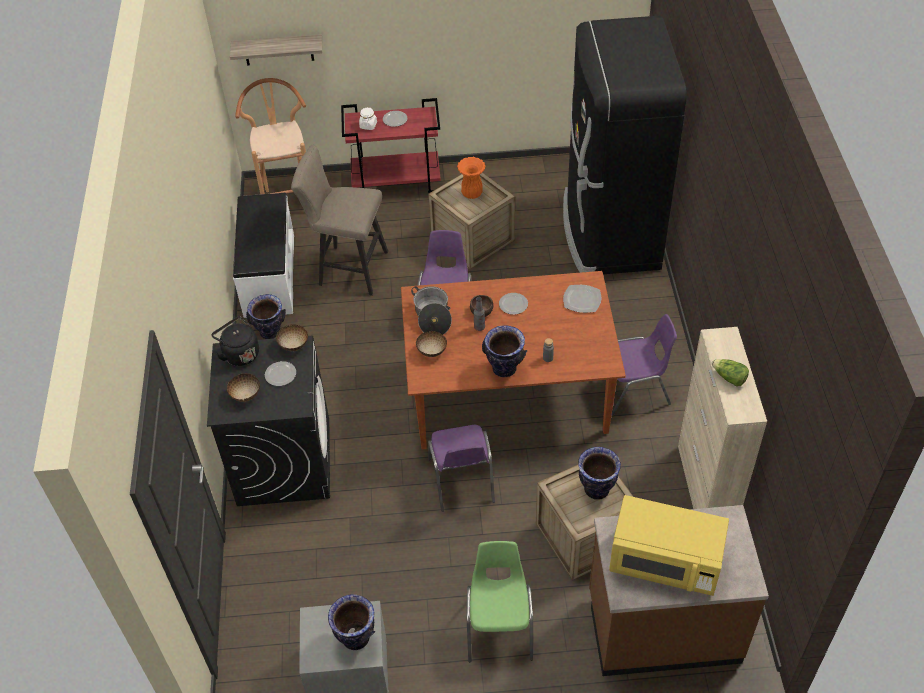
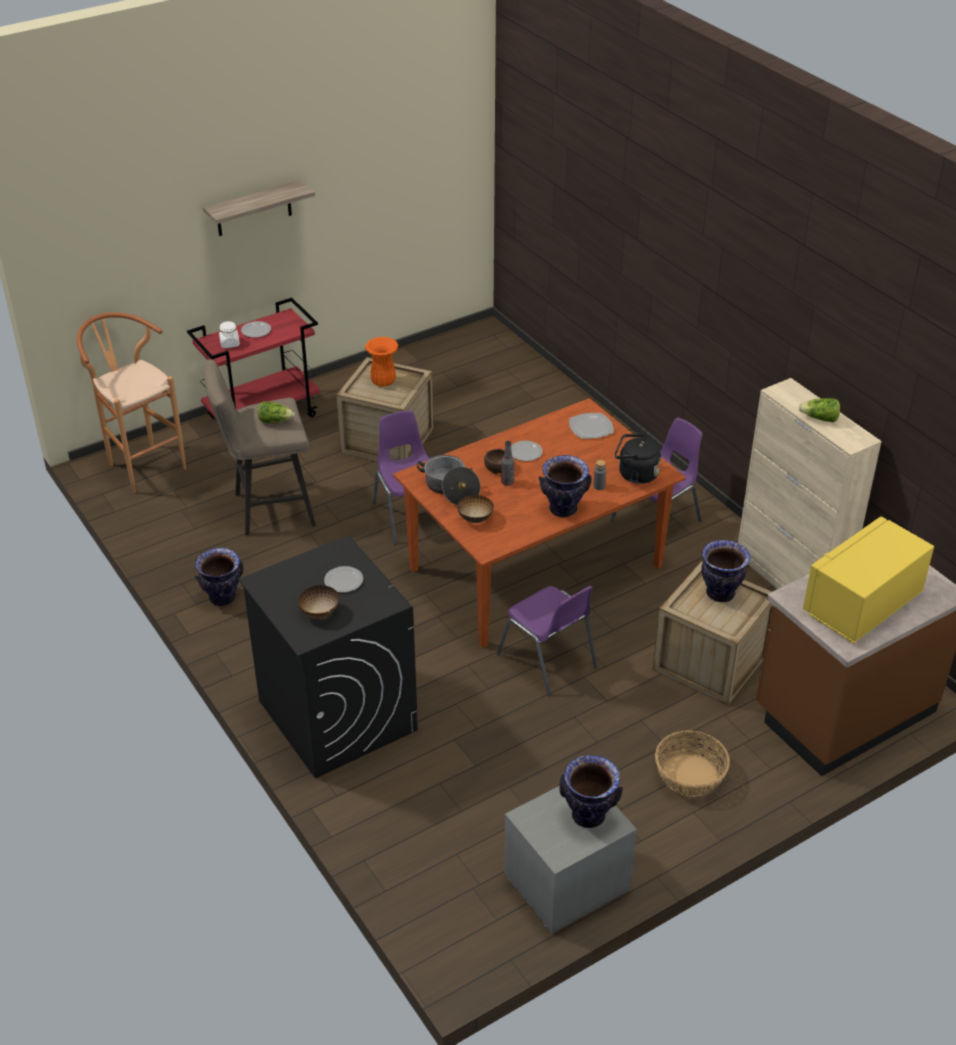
camera: 30 degrees left, 10 degrees down
(239, 353) = (278, 577): black kettle -> black kettle (635, 474)
(268, 275) = (177, 544): white bench -> none
(278, 50) = (110, 274): shelf -> shelf (253, 209)
(294, 345) = (336, 550): bowl -> none
(349, 208) = (275, 421): none -> lettuce
(500, 626) = (689, 775): green chair -> basket
(609, 232) = (525, 394): black fridge -> none
(665, 562) = (862, 604): yellow microwave -> yellow microwave turned 150 degrees clockwise

